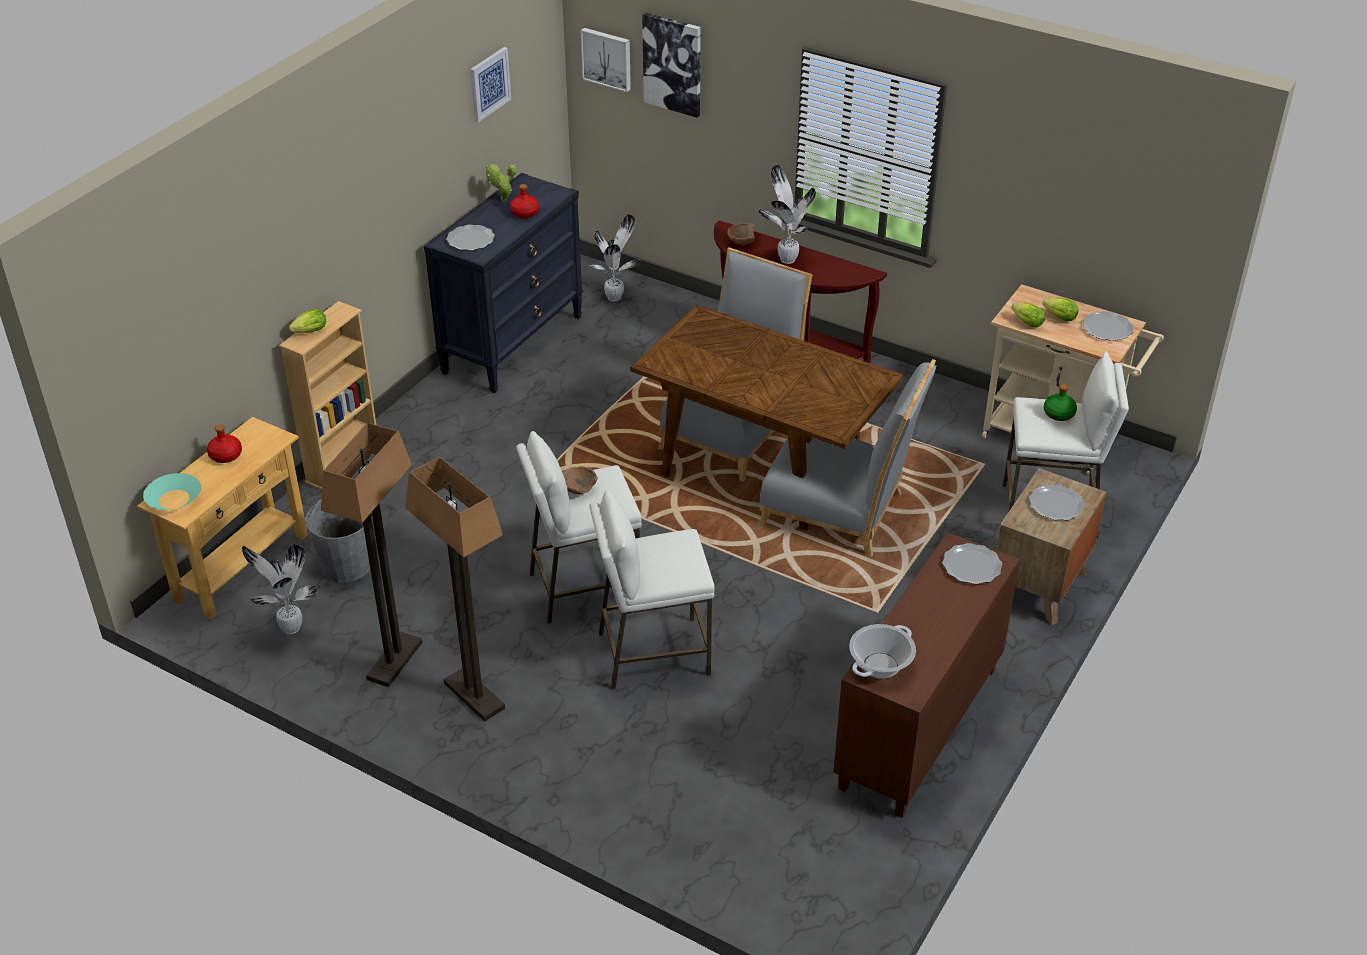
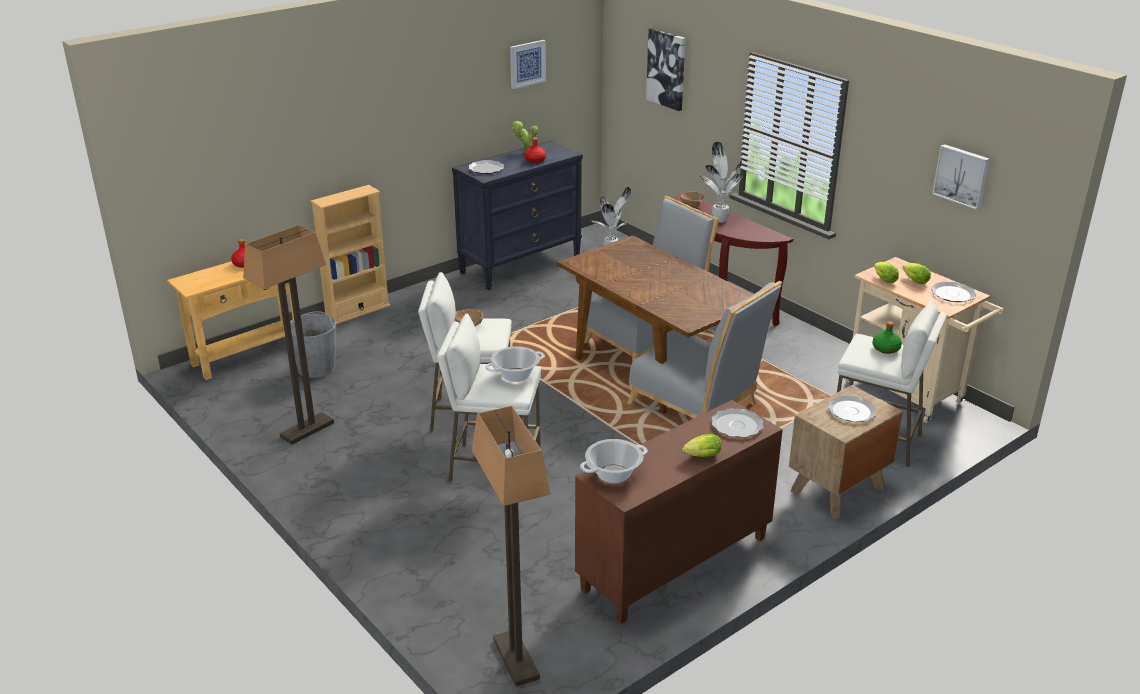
camera: 20 degrees right, 10 degrees down
(174, 499) = (193, 280): turquoise bowl -> none
(289, 628) = (252, 395): potted plant -> none
(308, 332) = (334, 197): lettuce -> lettuce (700, 456)
(475, 696) = (347, 463): floor lamp -> floor lamp (516, 659)
(607, 58) = (627, 66): picture -> picture (962, 176)
(677, 549) = (515, 375): none -> cooking pot

